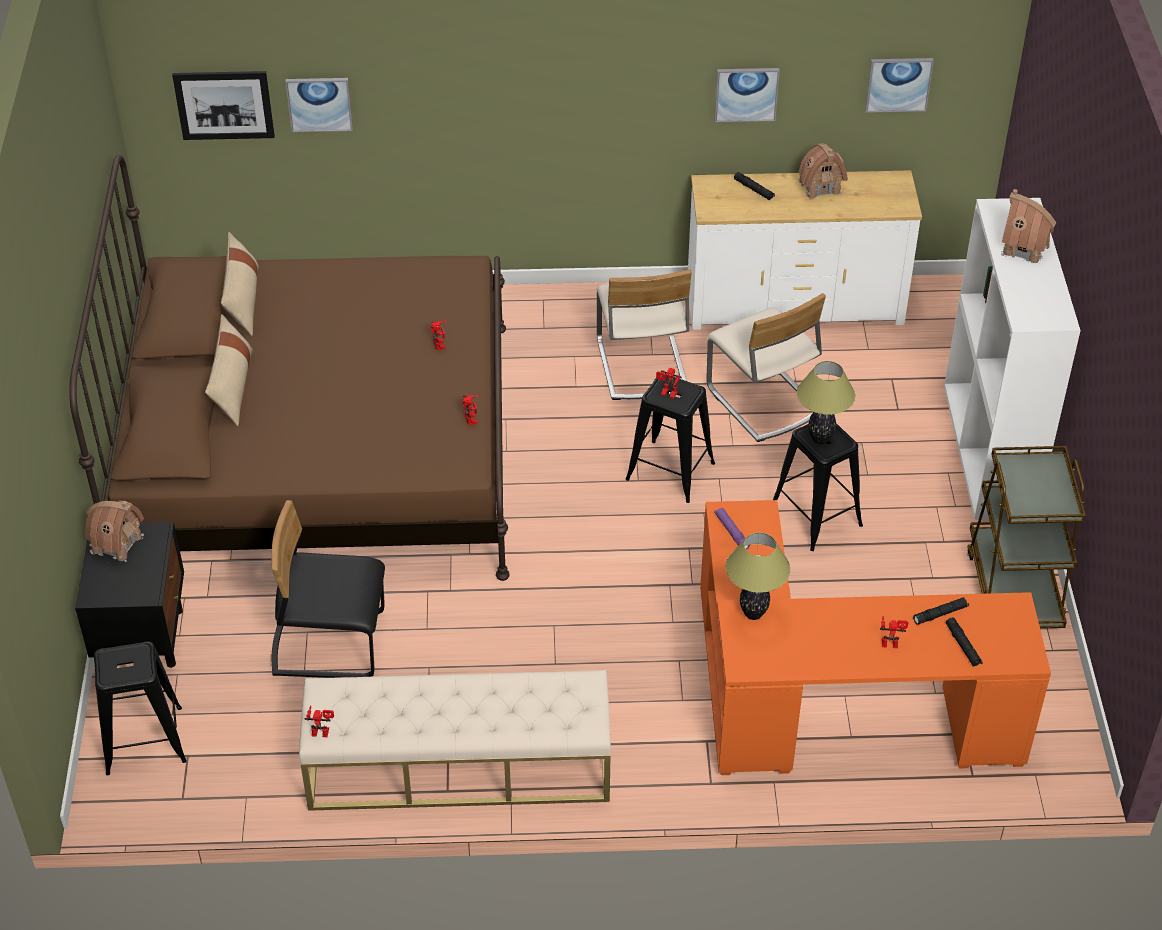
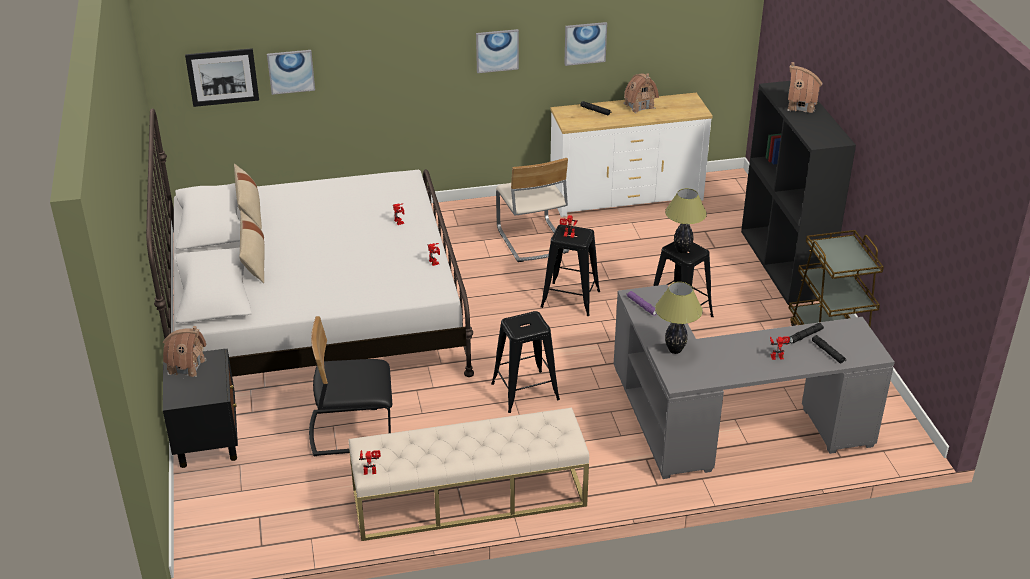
camera: 10 degrees left, 10 degrees down
(143, 741) = (222, 511): black stool -> black stool (524, 391)
(320, 451) = (315, 313): brown bed -> white bed
(762, 401) = (622, 252): beige chair -> none
(830, 708) = (727, 427): orange desk -> grey desk
(898, 84) = (685, 29): picture -> picture (497, 50)
(990, 451) = (784, 265): white bookcase -> black bookcase

